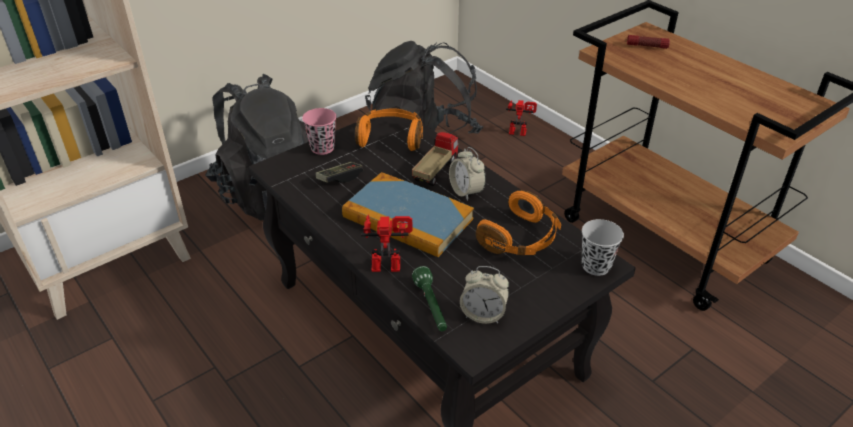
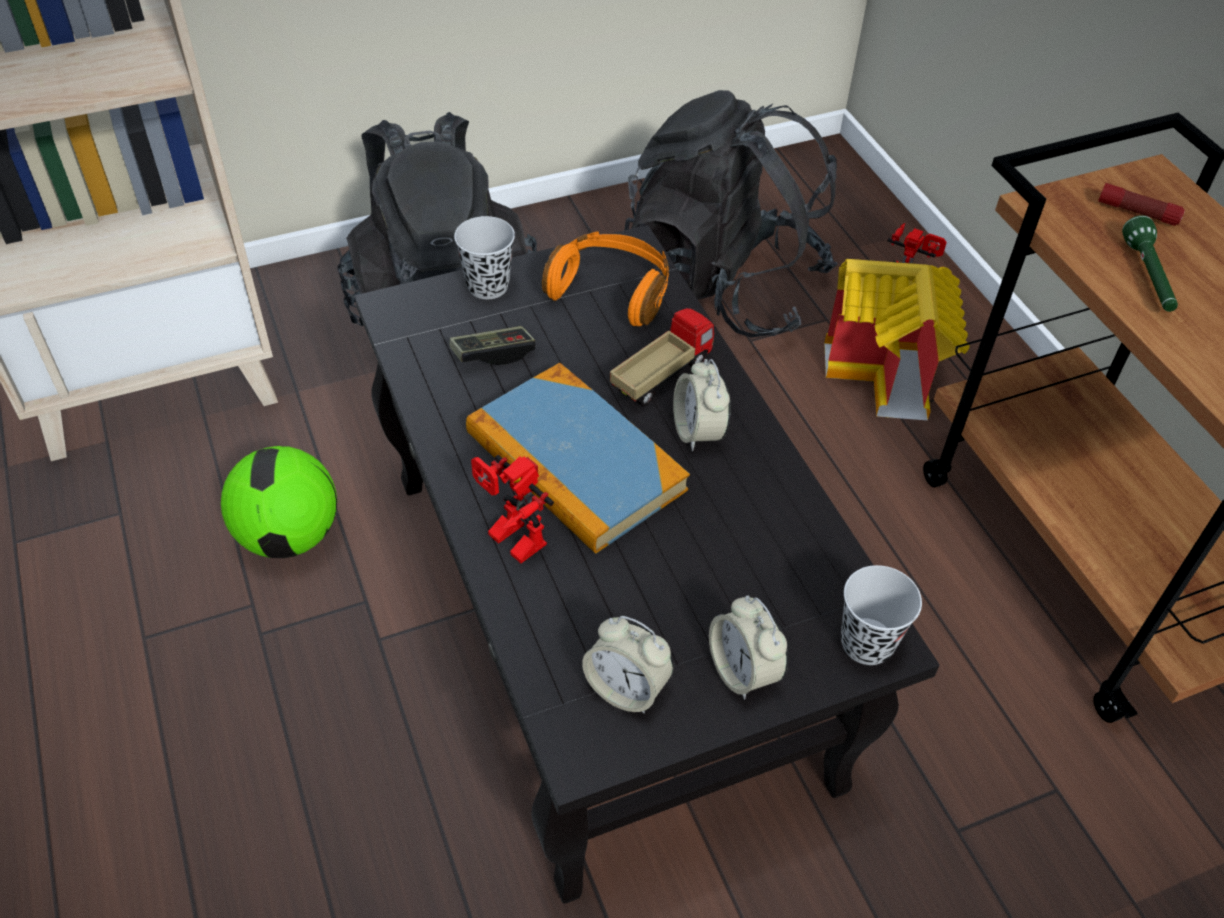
camera: 15 degrees right, 10 degrees up
(224, 325) = (289, 535): none -> football
(322, 148) = (488, 286): pink cup -> black cup
(388, 261) = (509, 541): toy robot -> toy robot turned 150 degrees counterclockwise
(431, 306) = (545, 649): green flashlight -> green flashlight (1148, 277)
(520, 239) = (754, 552): orange headphones -> none
(528, 176) = (888, 375): none -> toy house
(540, 292) = (743, 671): none -> alarm clock

